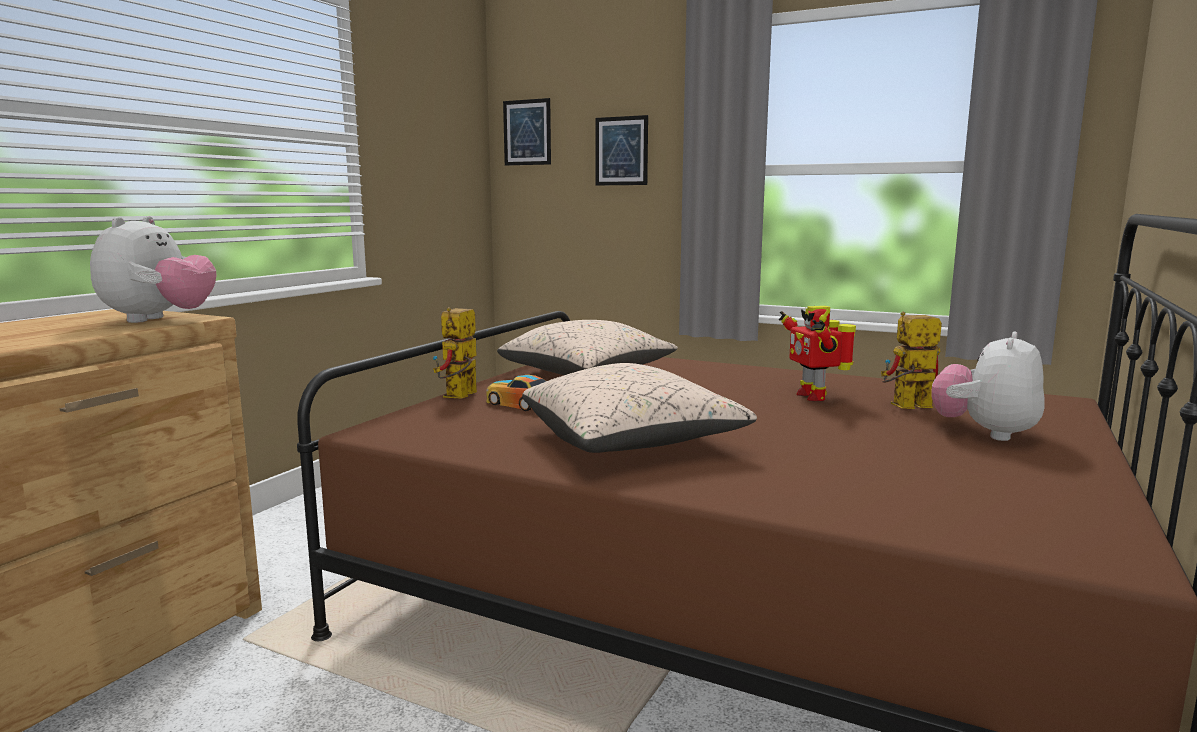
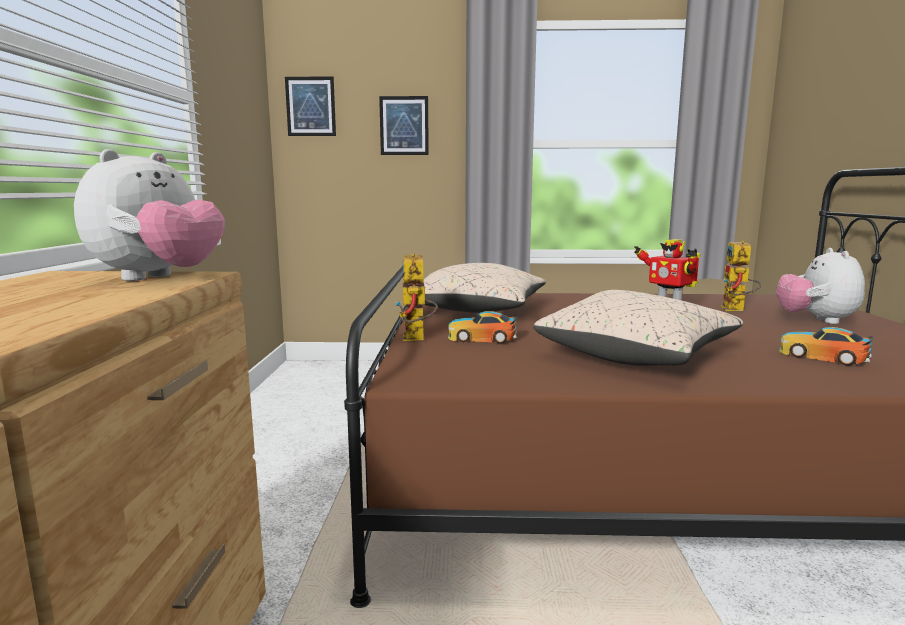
camera: 25 degrees left, 0 degrees up
(159, 320) = (159, 279): plush toy -> plush toy turned 45 degrees clockwise
(854, 474) = (822, 356): none -> toy car
(905, 407) = (736, 310): toy robot -> toy robot turned 45 degrees counterclockwise

